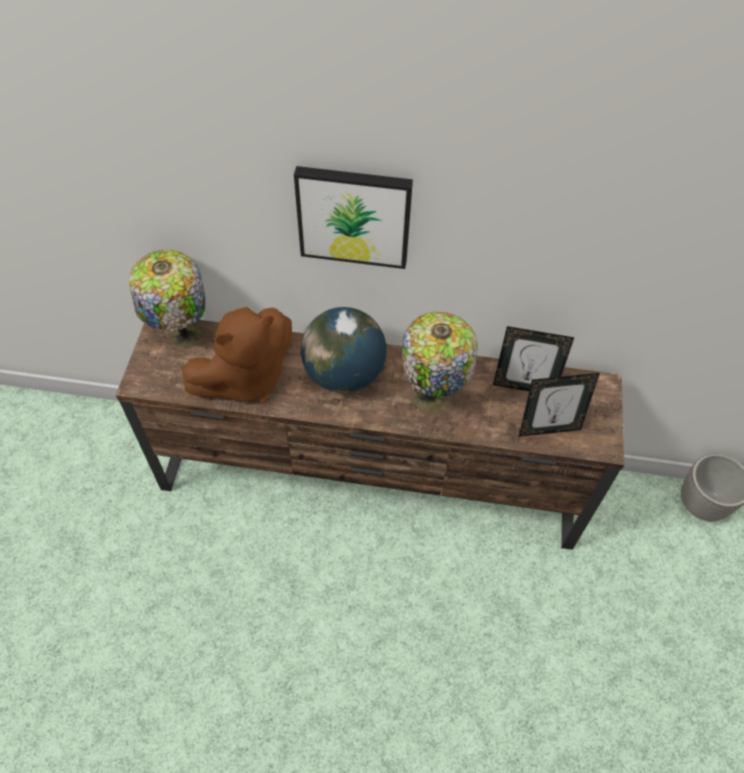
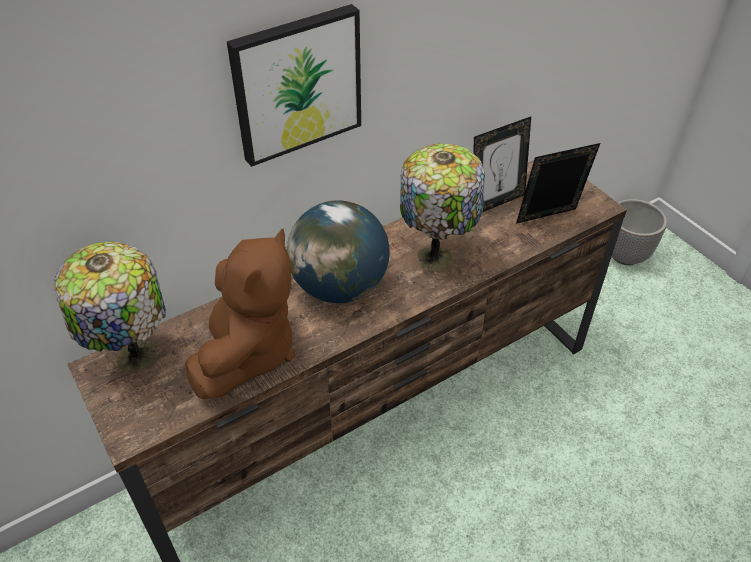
camera: 40 degrees left, 10 degrees down
(548, 428) = (548, 219): picture frame -> picture frame turned 150 degrees counterclockwise

